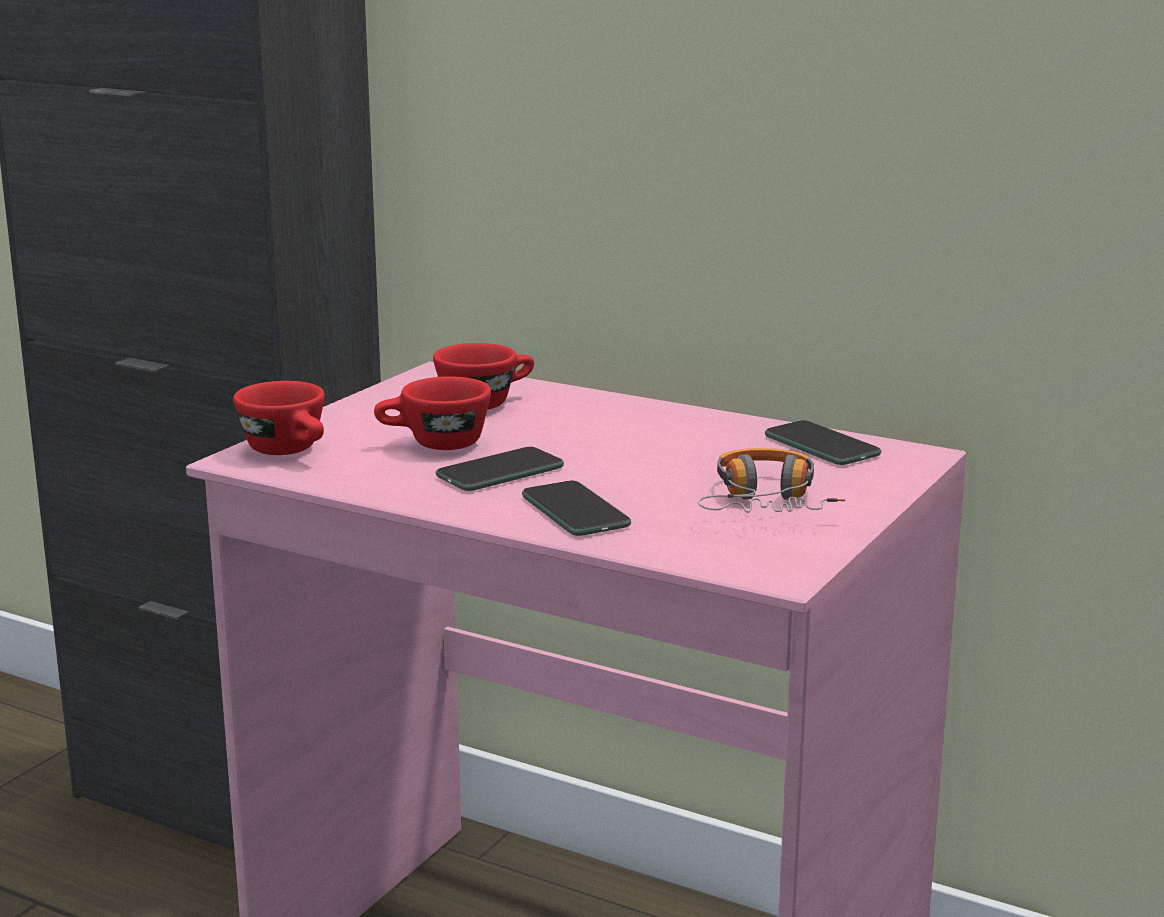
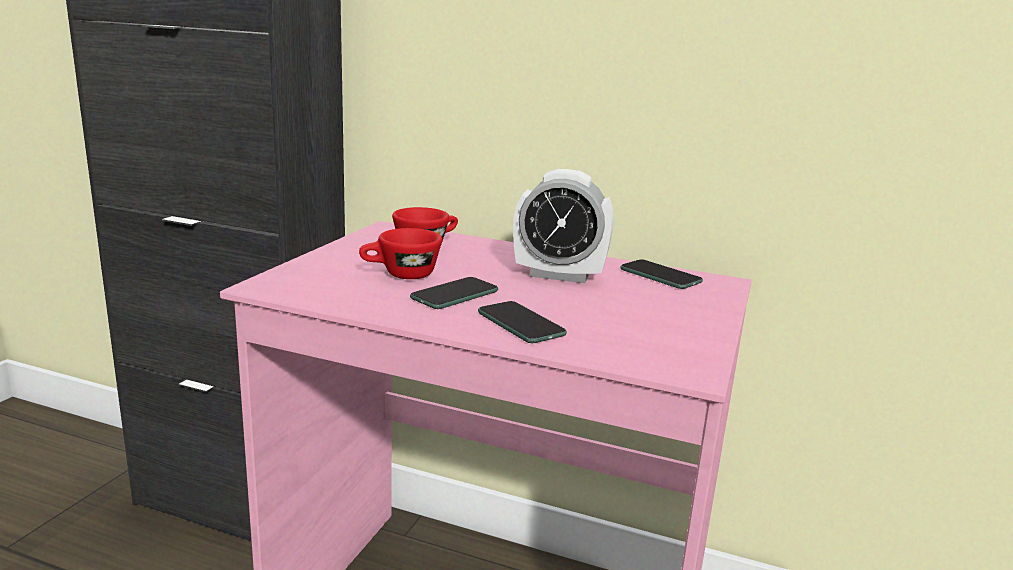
camera: 10 degrees left, 0 degrees up
(290, 451) = (298, 280): red cup -> none
(666, 445) = (559, 275): none -> alarm clock
(766, 502) = (649, 315): headphones -> none

